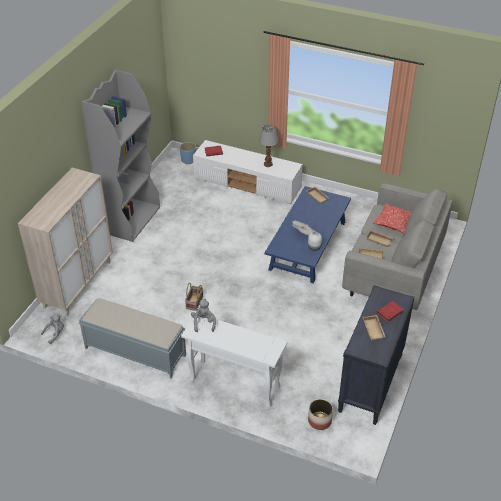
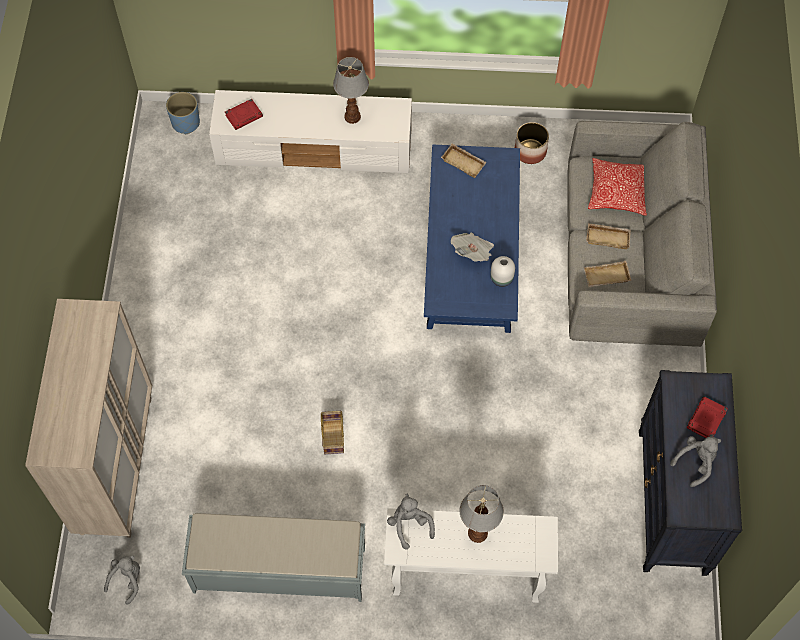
camera: 20 degrees left, 20 degrees up
(131, 219) = (144, 292): grey bookcase -> none
(239, 336) = (478, 532): none -> table lamp
(320, 421) = (622, 598): planter -> planter (530, 151)
(374, 329) = (696, 462): beige tray -> grey plush toy

